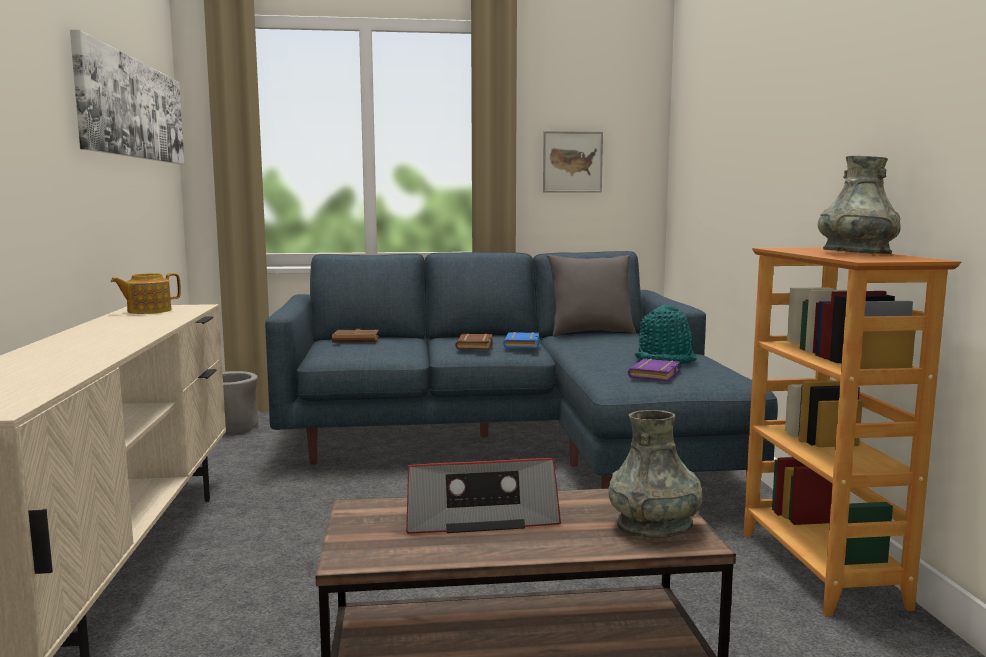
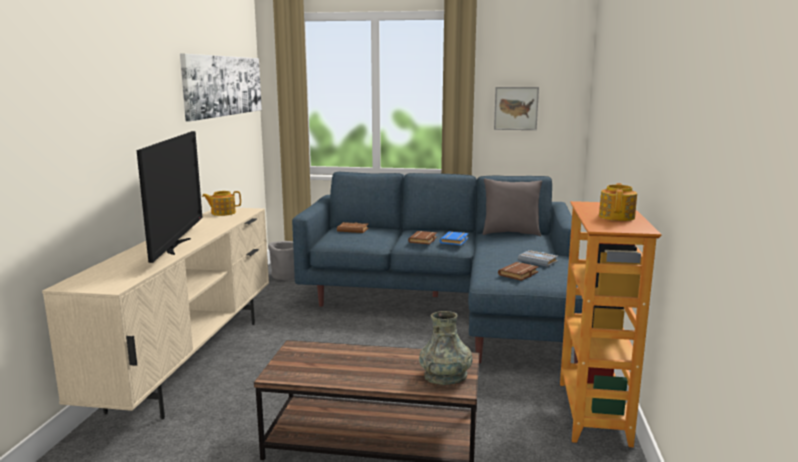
camera: 15 degrees right, 5 degrees up
(92, 350) = (176, 246): none -> television
(480, 516) = (355, 359): radio -> none
(656, 375) = (519, 274): purple book -> brown book
(665, 359) = (539, 261): turquoise hat -> grey book
(856, 253) = (617, 217): grey vase -> teapot

